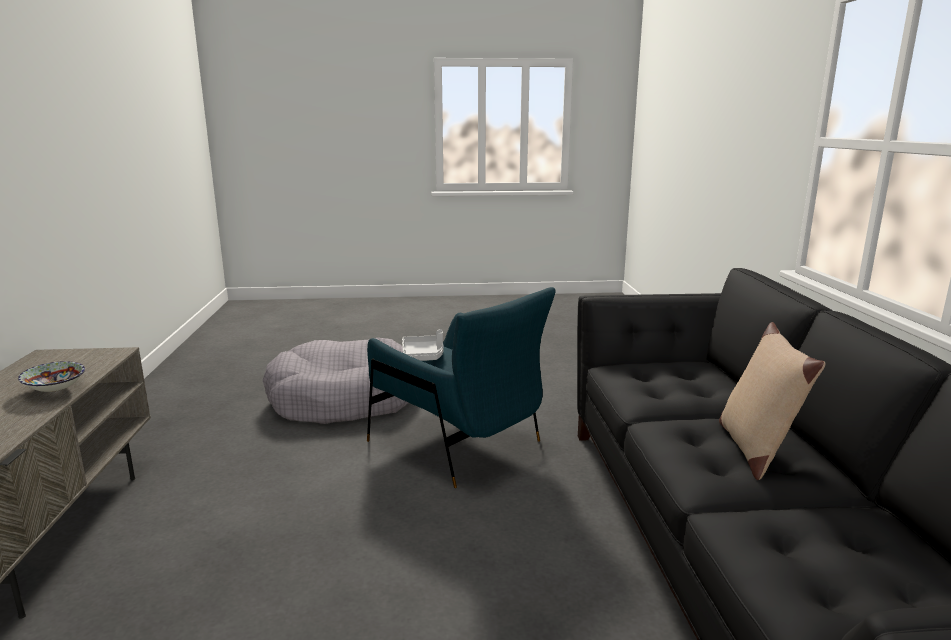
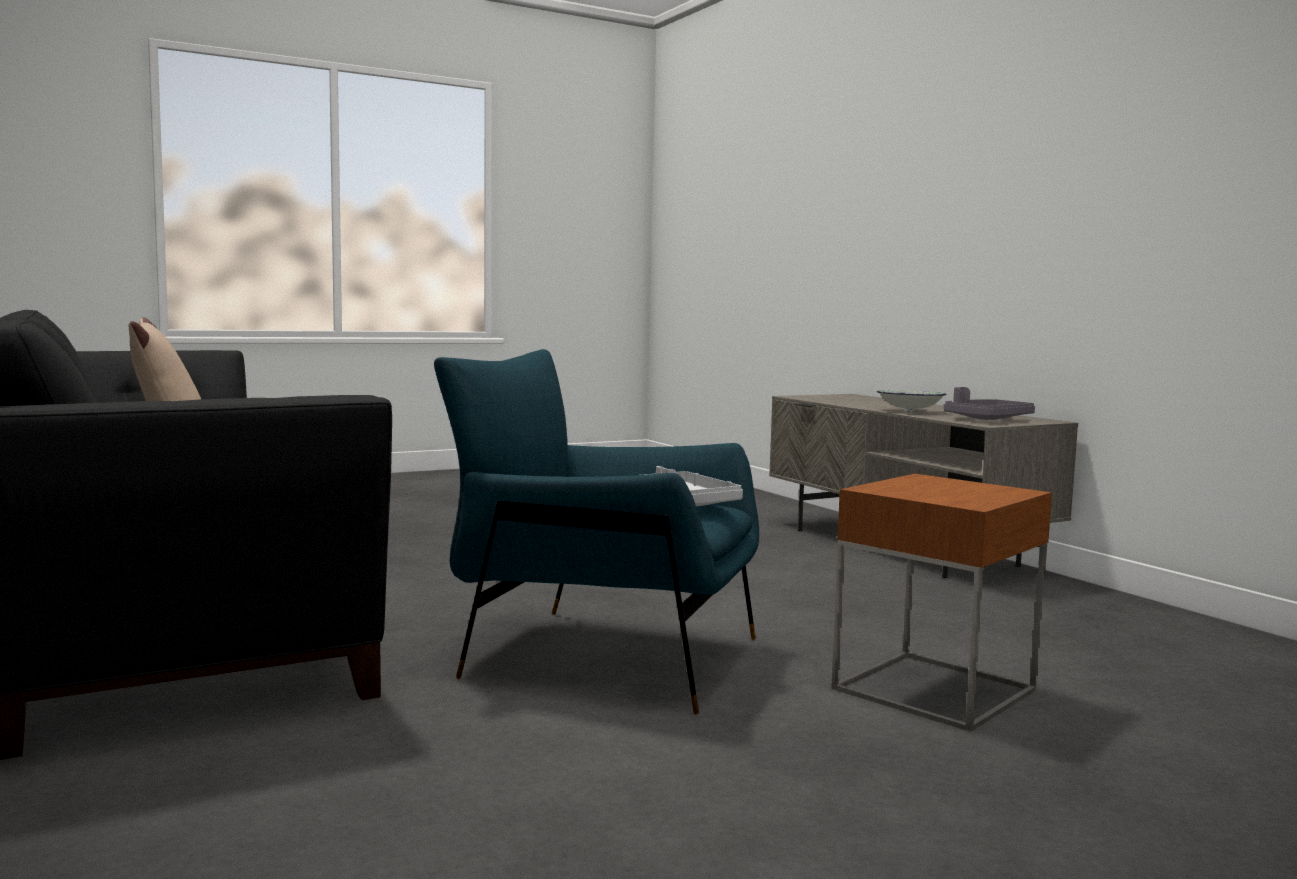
camera: 155 degrees right, 10 degrees down
(77, 361) = (988, 419): none -> grey tray
(343, 399) = (934, 689): grey dog bed -> brown side table

